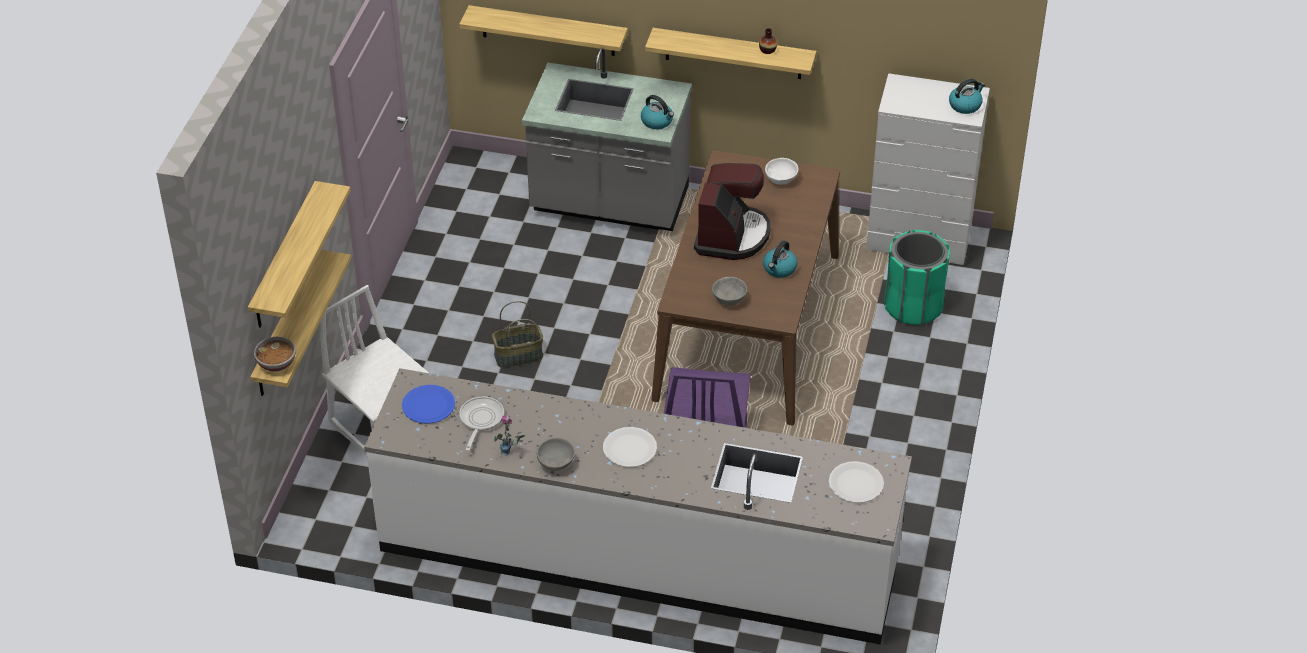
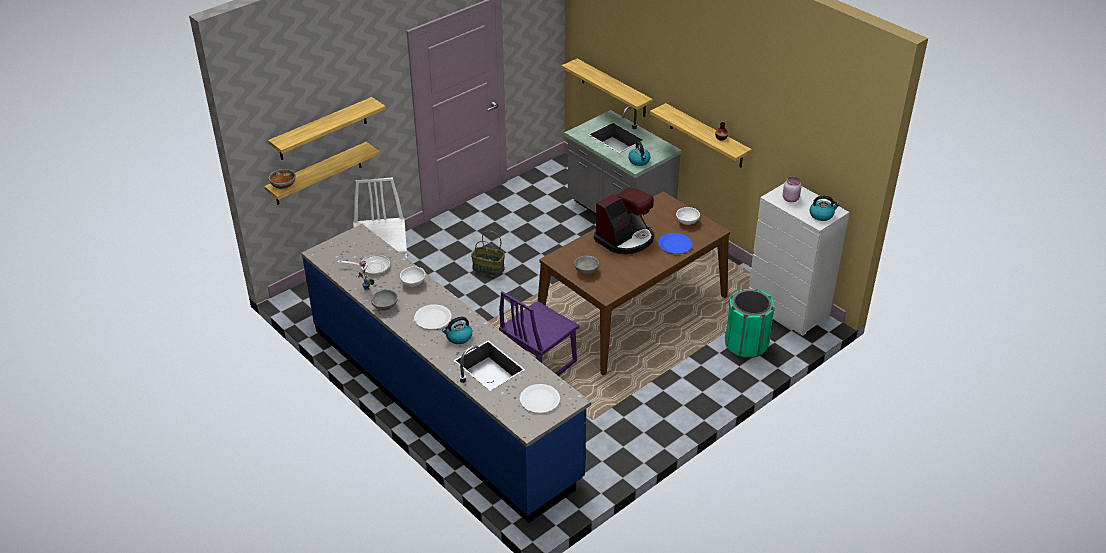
camera: 35 degrees right, 5 degrees down
(428, 405) = (355, 247): blue plate -> blue plate (675, 244)
(480, 420) = (372, 267): frying pan -> frying pan turned 45 degrees clockwise
(557, 416) = (413, 283): none -> white bowl
(638, 556) = (442, 401): white counter -> blue counter
(779, 269) = (634, 268): kettle -> kettle (458, 337)
(913, 98) = (790, 198): none -> pink jar

